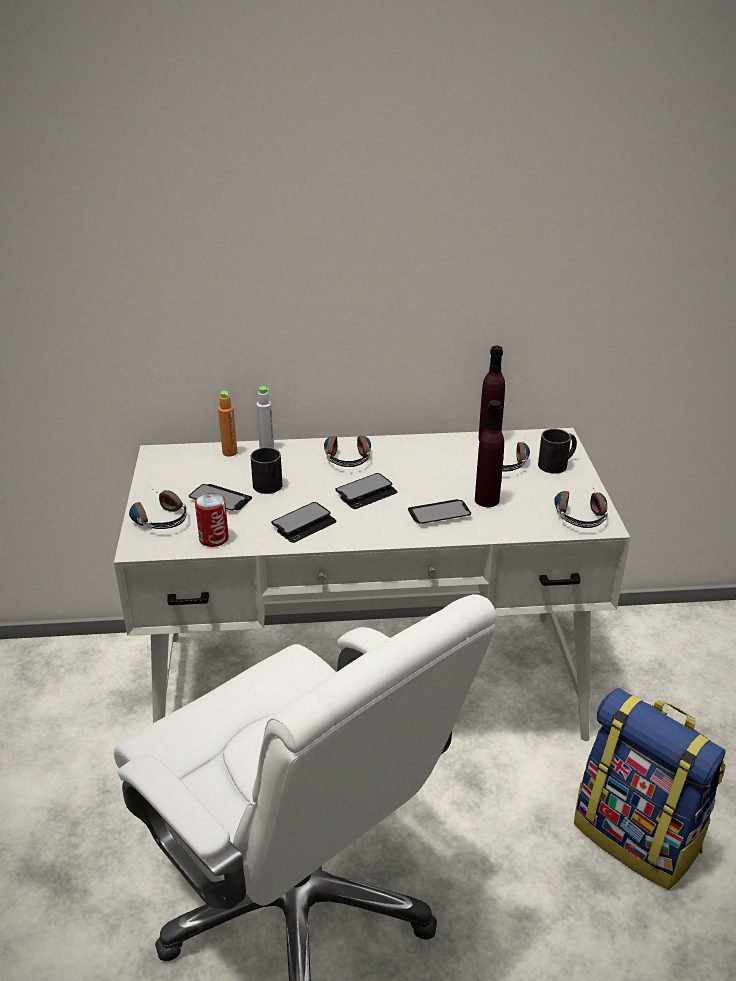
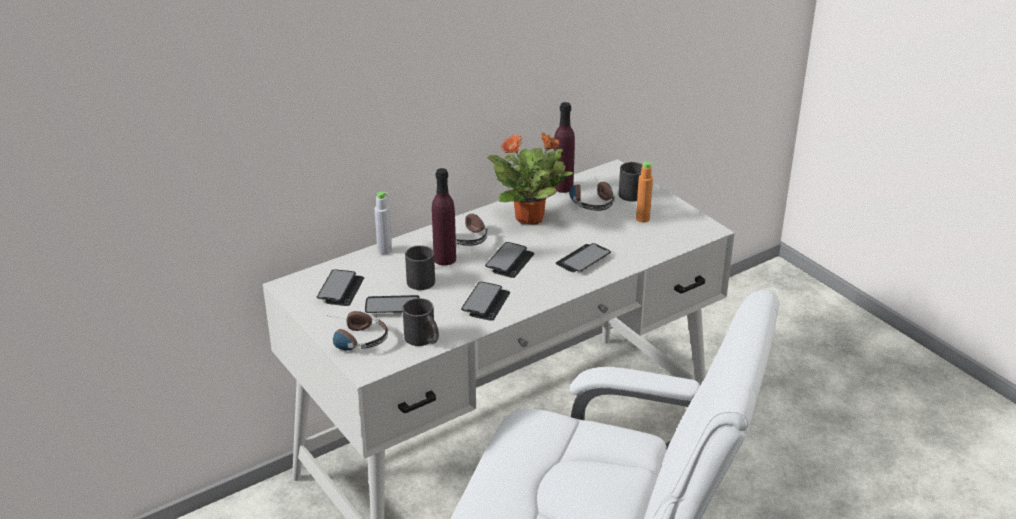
camera: 30 degrees left, 0 degrees up
(194, 470) = (341, 289): none -> phone
(214, 538) = (423, 339): can -> black mug
(229, 452) = (355, 264): orange bottle -> orange bottle (642, 219)
(428, 458) = (530, 218): none -> potted plant
(487, 500) = (608, 237): purple bottle -> purple bottle (444, 259)
(579, 512) = (684, 225): headphones -> none
(638, 837) = (791, 475): backpack -> none

